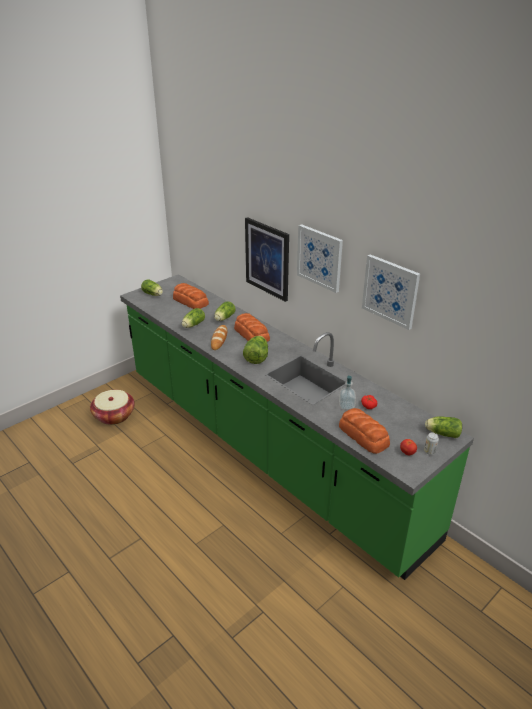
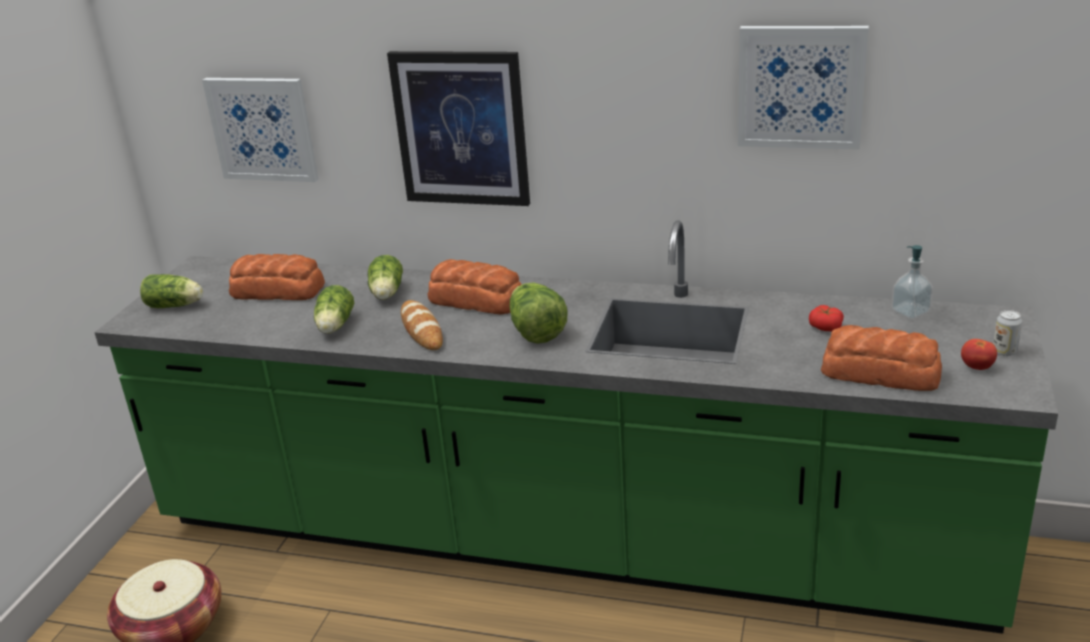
camera: 30 degrees left, 5 degrees down
(320, 257) = (609, 77): picture -> picture (262, 129)
(346, 406) = (792, 341): soap dispenser -> soap dispenser (910, 312)
(441, 433) = (983, 320): lettuce -> none

